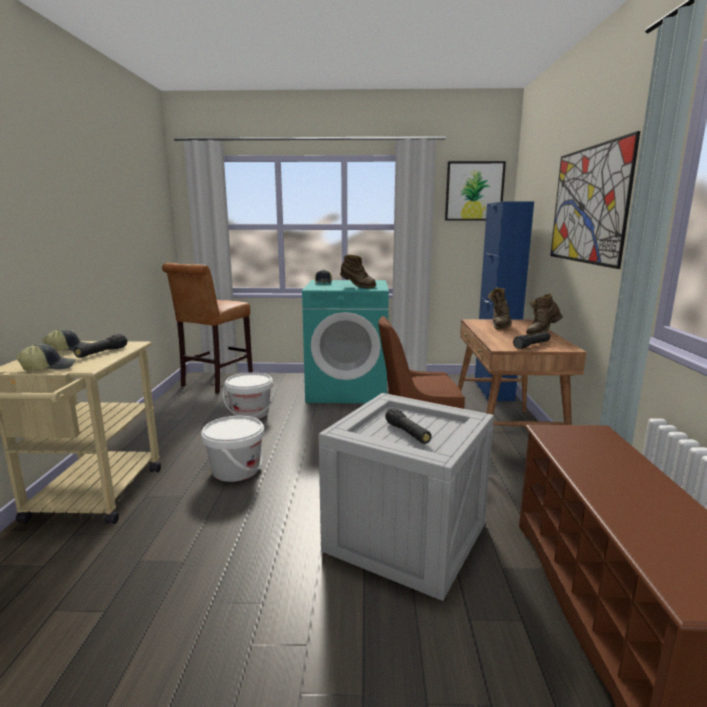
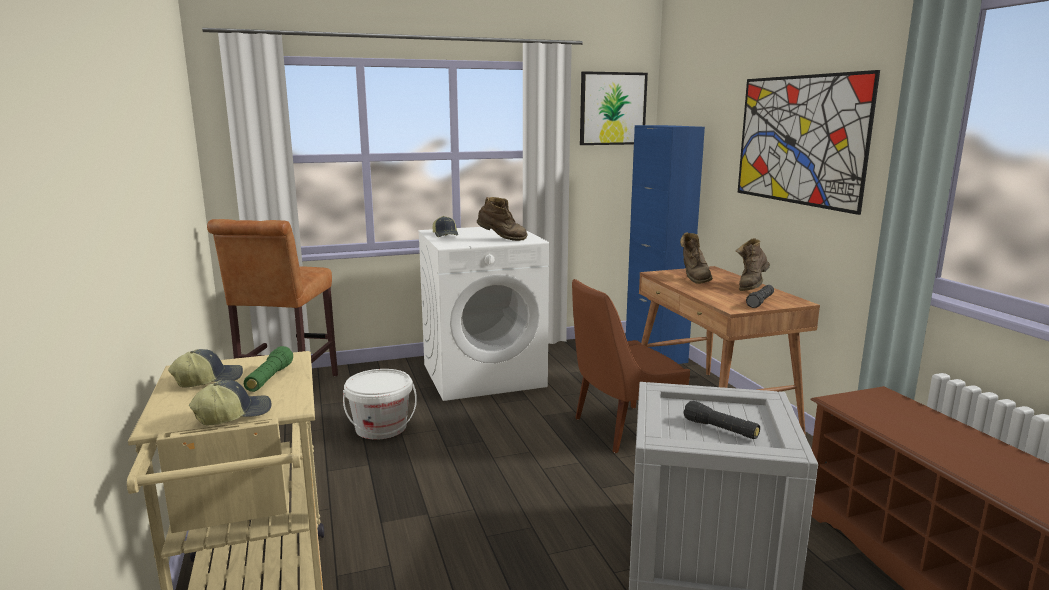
camera: 20 degrees left, 0 degrees up
(102, 353) = (269, 378): black flashlight -> green flashlight
(236, 470) = (432, 512): white bucket -> none
(348, 390) = (484, 375): turquoise washing machine -> white washing machine

